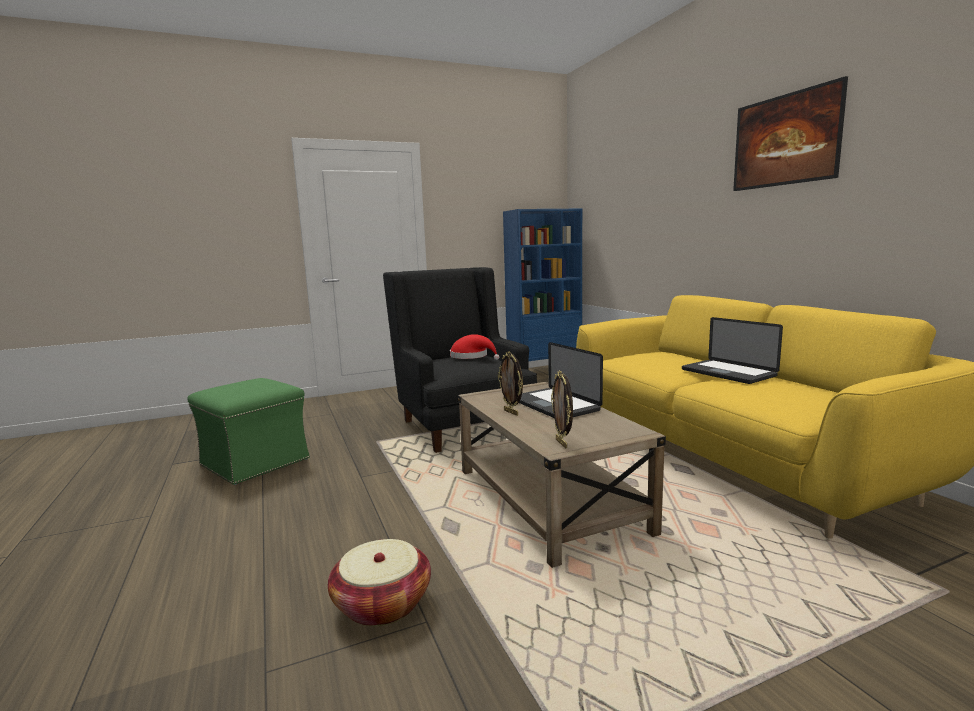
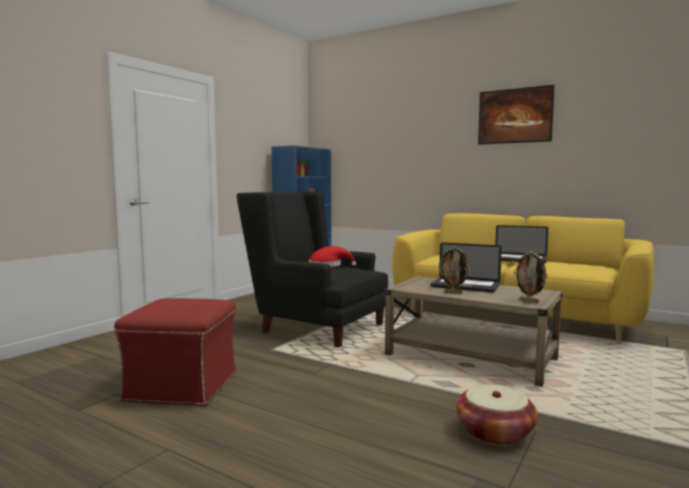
camera: 35 degrees left, 5 degrees down
(255, 462) = (183, 387): green ottoman -> red ottoman

